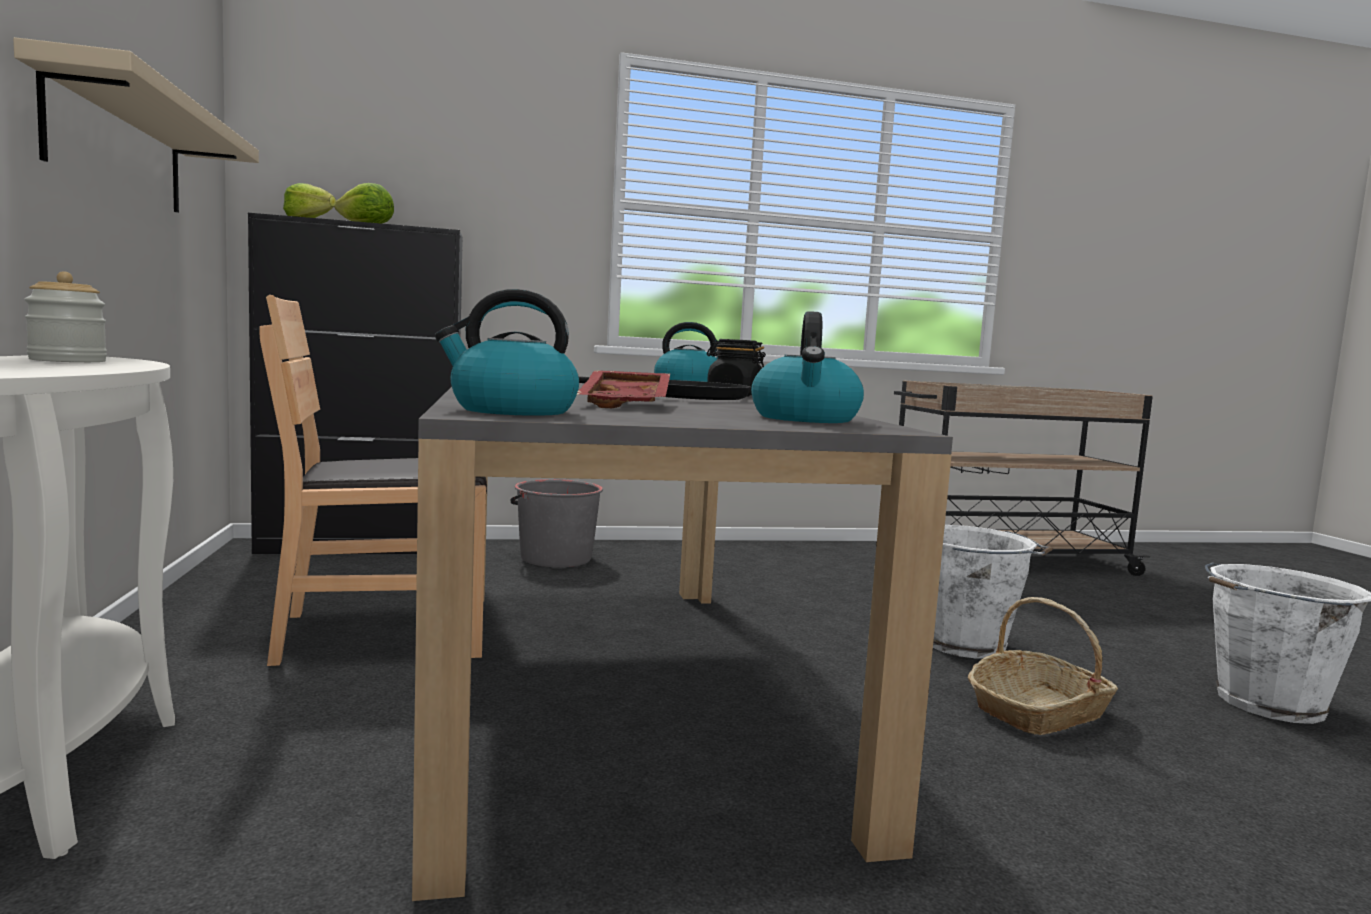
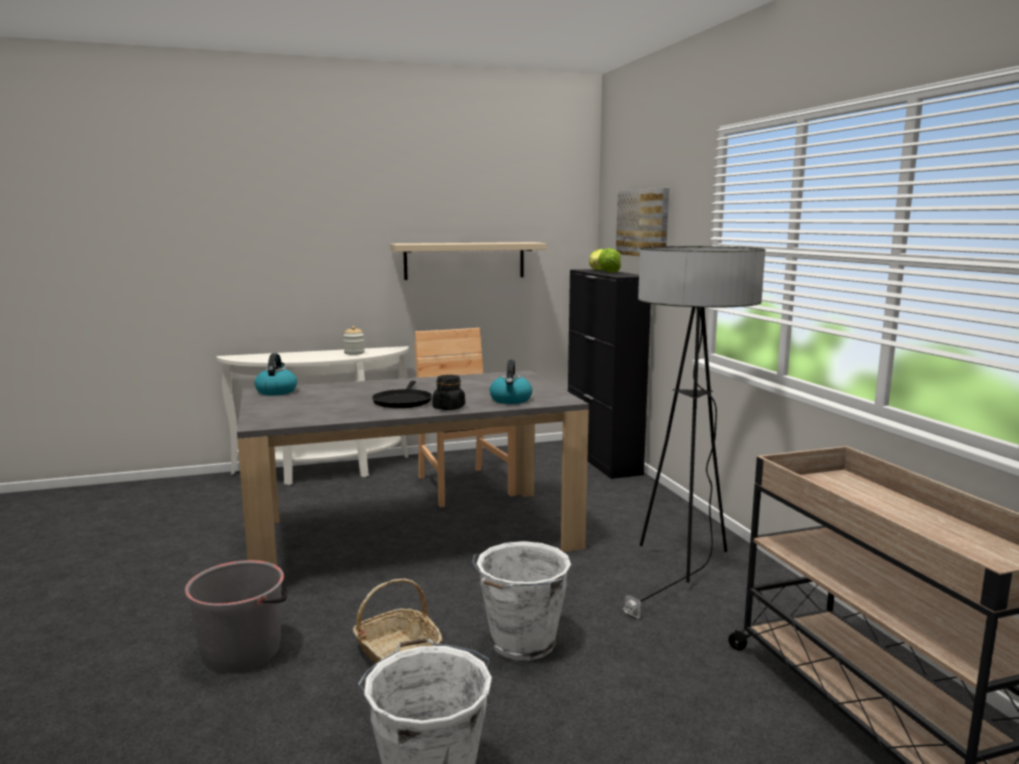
camera: 85 degrees right, 5 degrees up
(418, 153) = (643, 223): none -> picture
(555, 558) = (629, 502): grey bucket -> grey bucket (242, 651)
(629, 405) = (329, 398): red tray -> none
(762, 567) = (682, 568): none -> floor lamp
(806, 419) = (292, 416): kettle -> none

